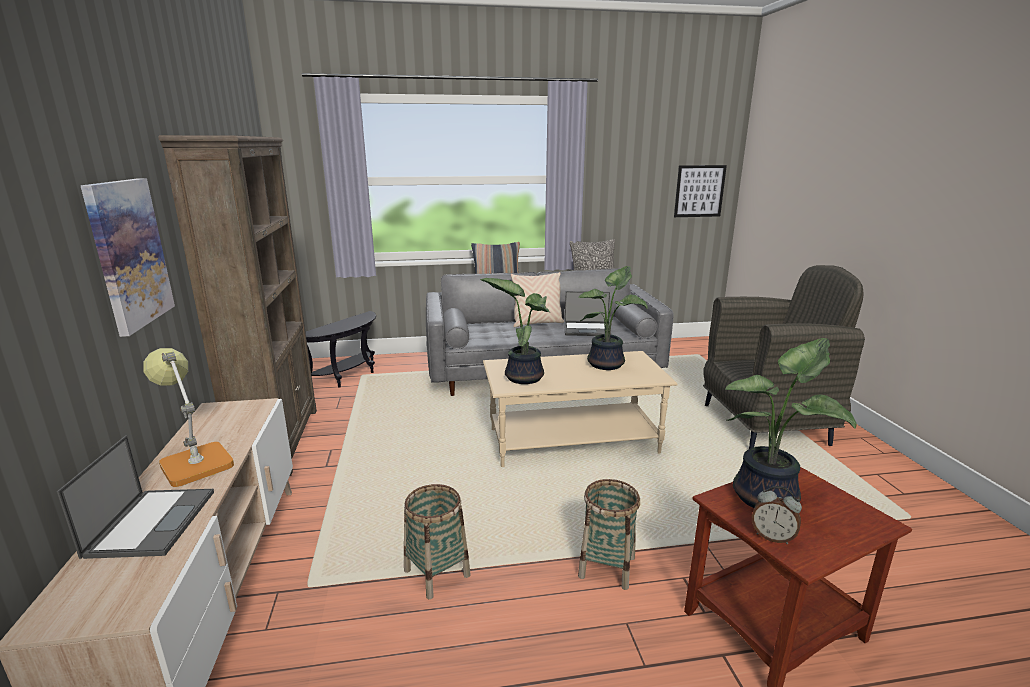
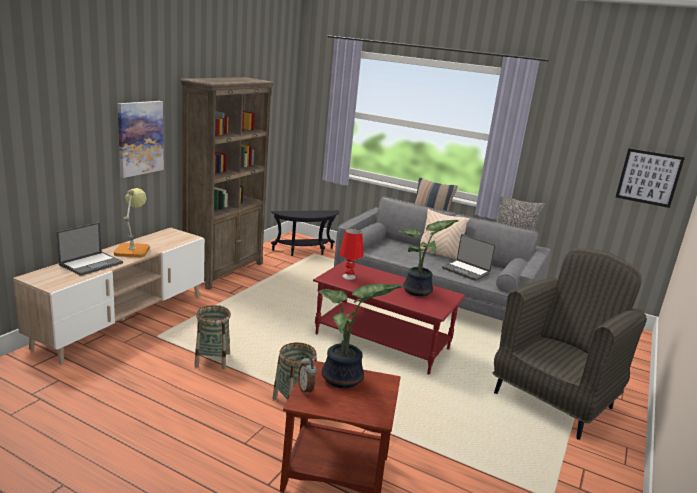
camera: 35 degrees right, 0 degrees up
(523, 376) = (349, 277): potted plant -> red table lamp
(573, 440) = (382, 341): beige coffee table -> red coffee table
(766, 424) = (553, 400): grey armchair -> grey armchair turned 75 degrees counterclockwise

